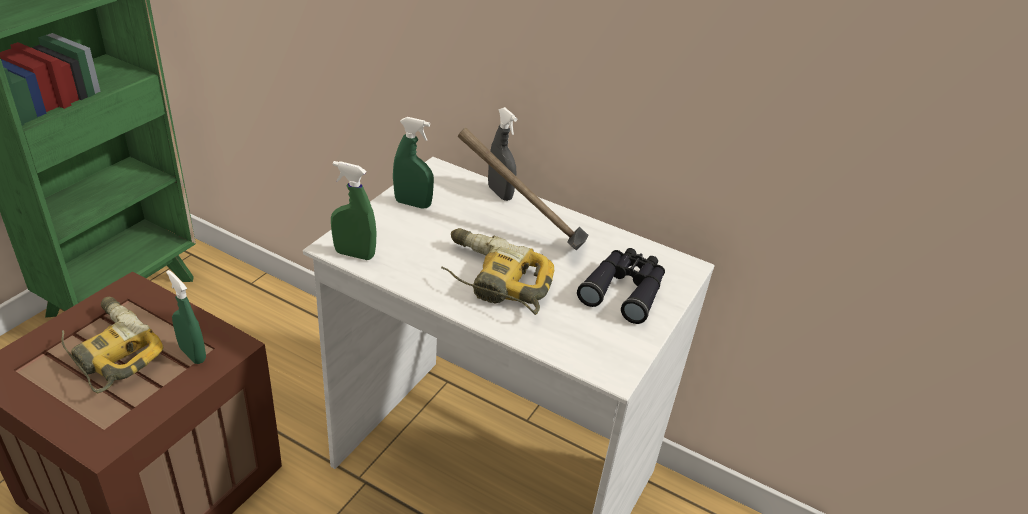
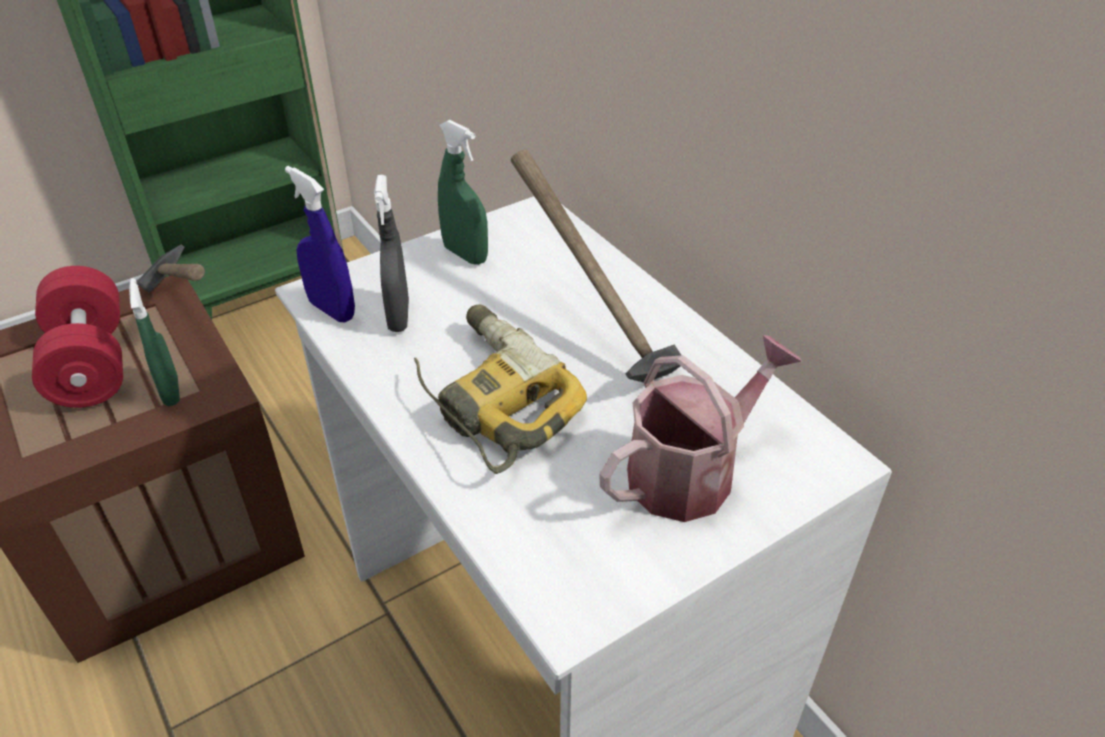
camera: 30 degrees right, 5 degrees up
(109, 351) = (91, 363): power drill -> red dumbbell
(165, 298) = (191, 313): none -> hammer
(354, 254) = (332, 310): green spray bottle -> blue spray bottle
(500, 193) = (602, 265): grey spray bottle -> grey spray bottle (399, 316)
(624, 290) = (691, 472): black binoculars -> watering can

